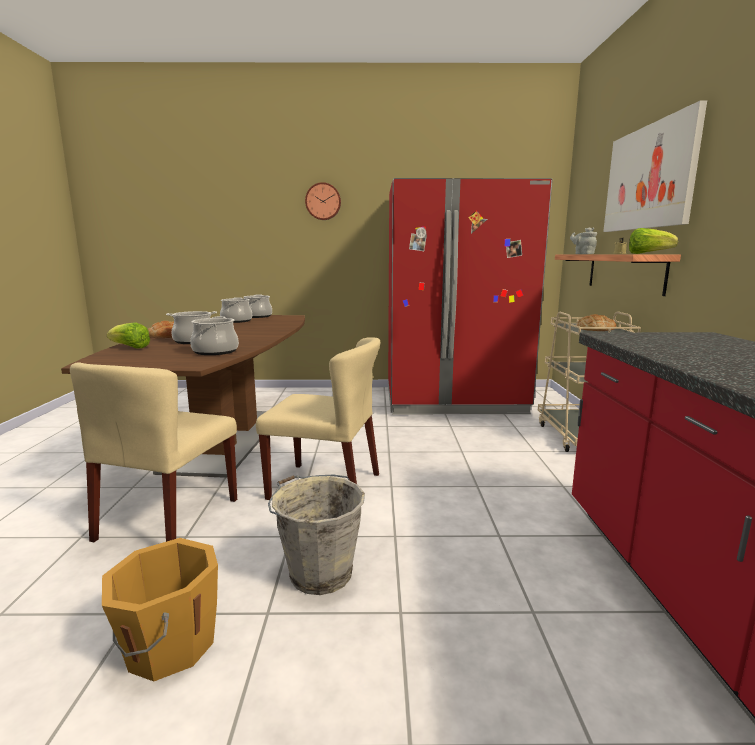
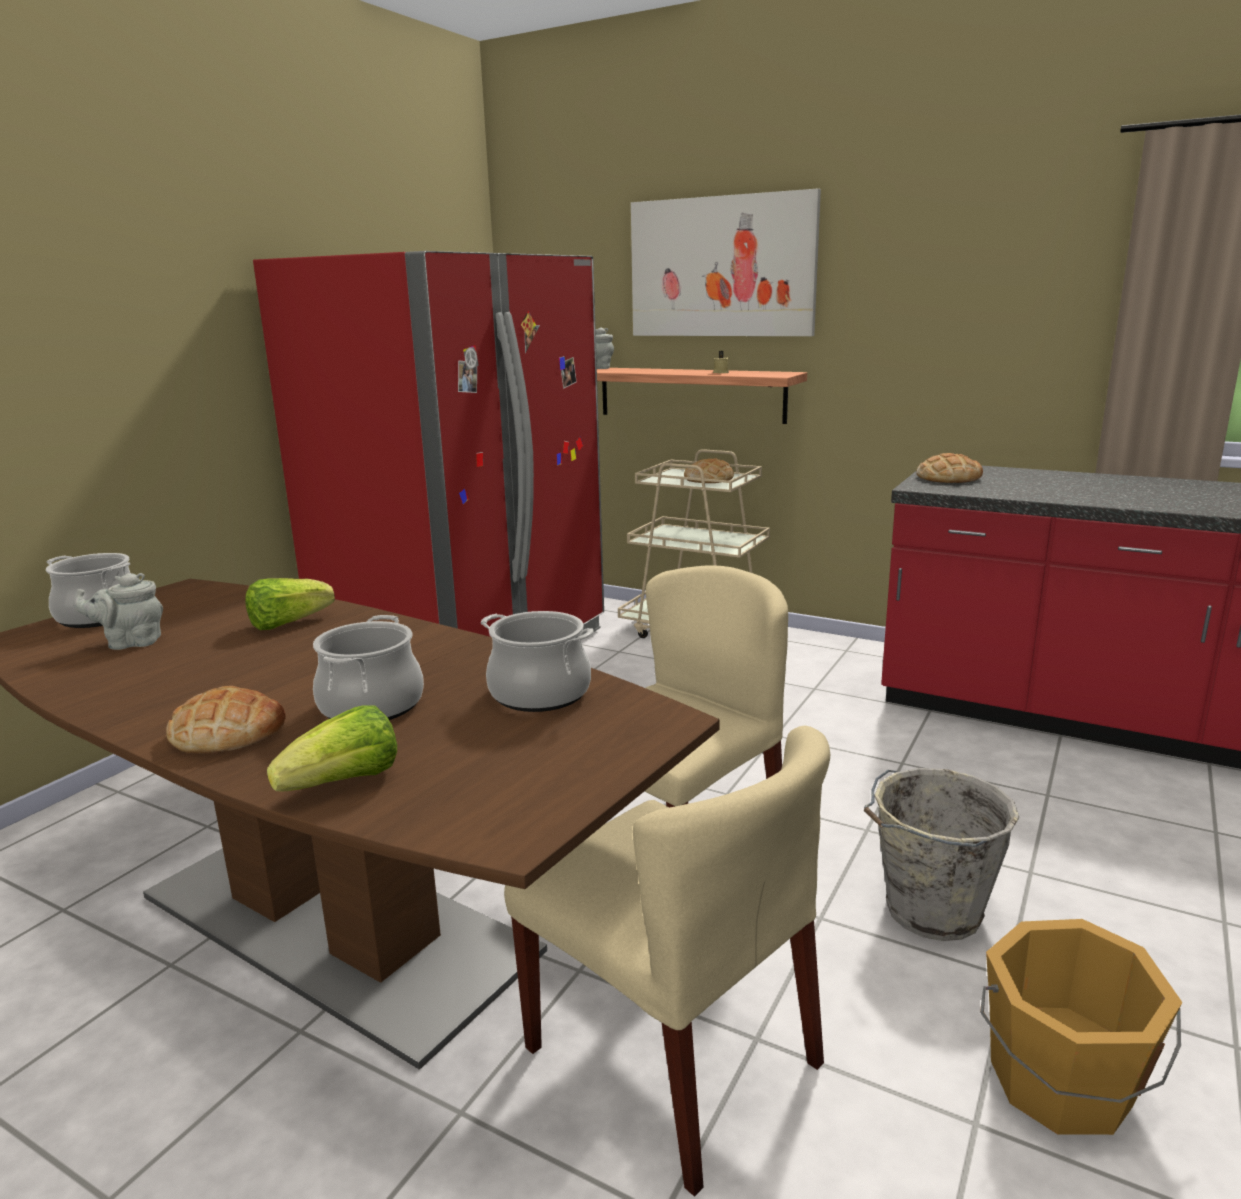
camera: 60 degrees left, 5 degrees up
(236, 321) = (130, 643): cooking pot -> grey teapot
(323, 201) = (108, 279): wall clock -> none
(648, 254) = (780, 374): lettuce -> lettuce (288, 624)
(660, 337) = (948, 478): none -> bread

